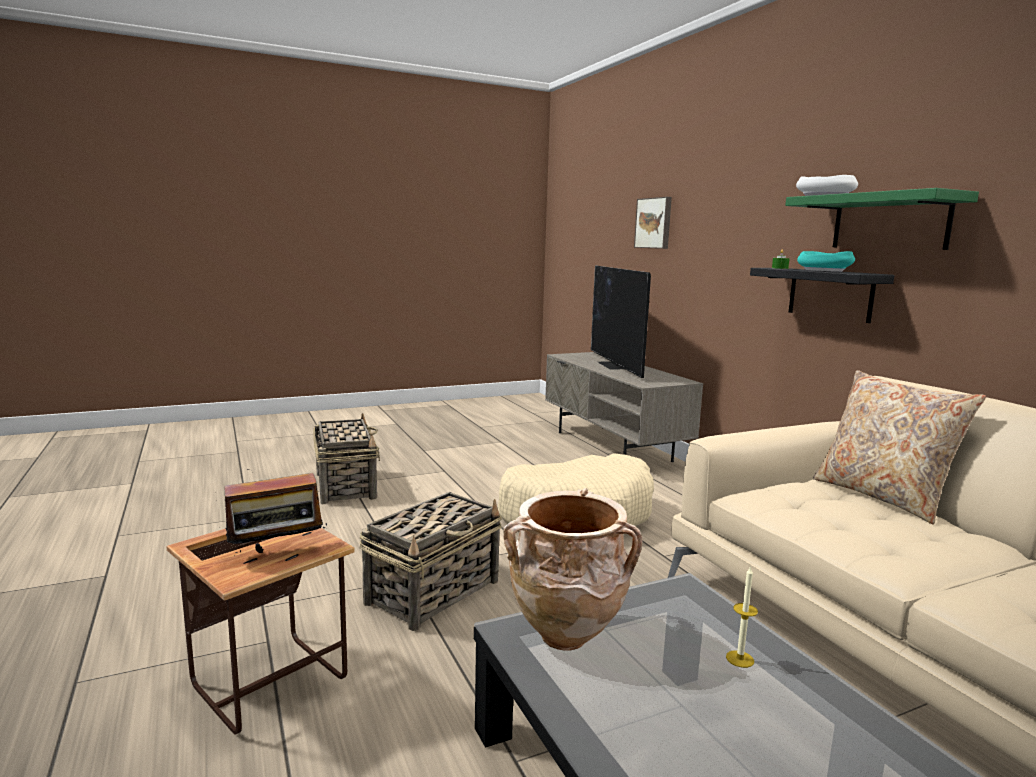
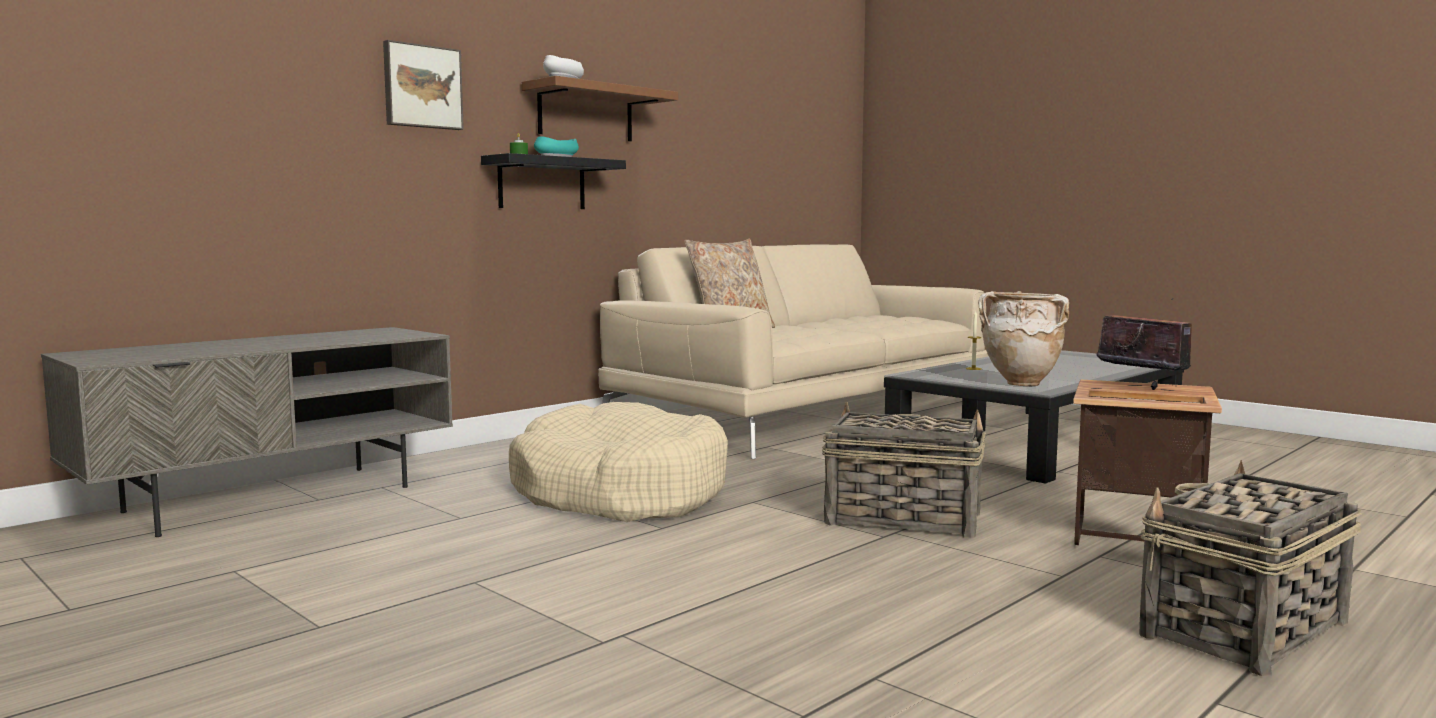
camera: 110 degrees left, 5 degrees down
(345, 485) = (624, 642): basket -> basket (1242, 630)
(614, 365) = (242, 344): television -> none
(654, 223) = (196, 68): picture -> picture (422, 87)
(889, 222) = (585, 113): green shelf -> brown shelf

